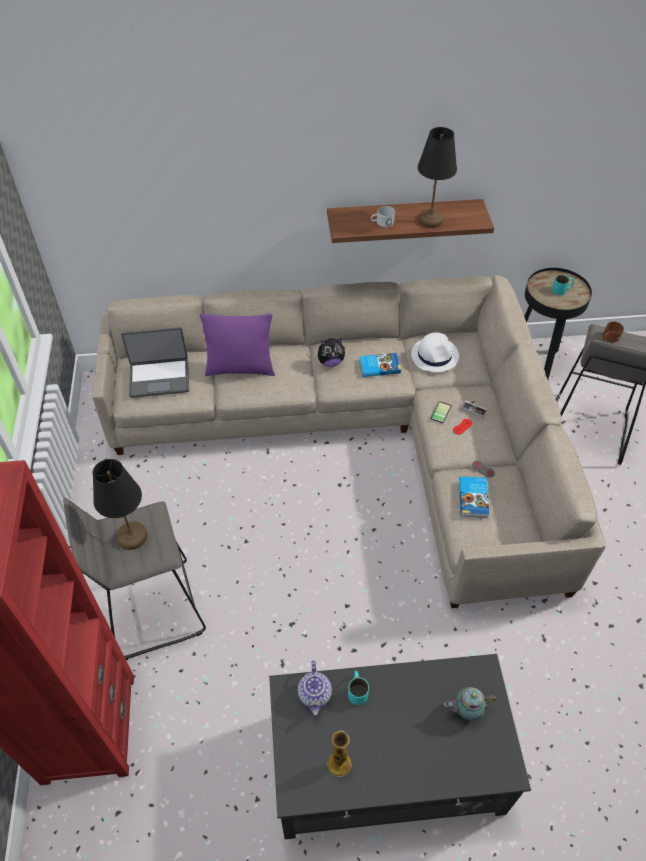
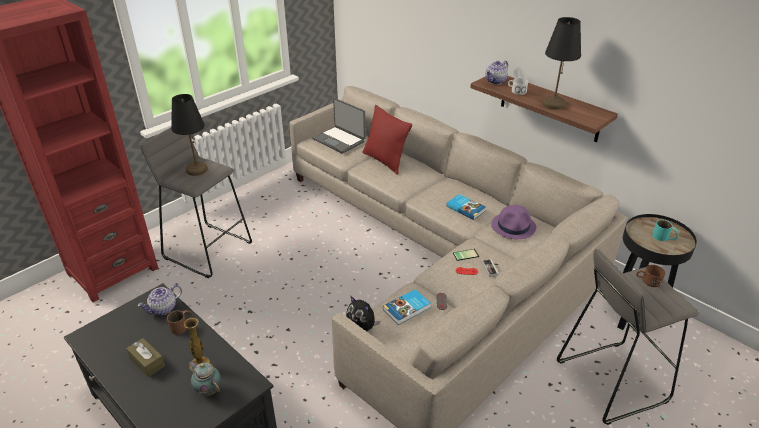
camera: 50 degrees right, 15 degrees down
(240, 368) = (385, 161): purple pillow -> red pillow
(330, 362) = (440, 189): plush toy -> plush toy (362, 327)
(339, 763) = (119, 345): vase -> vase (199, 364)
(348, 221) = (495, 81): none -> teapot
(357, 689) = (182, 326): turquoise mug -> brown mug
(386, 747) = (147, 362): none -> brown tissue box
(434, 355) = (513, 226): white hat -> purple hat

